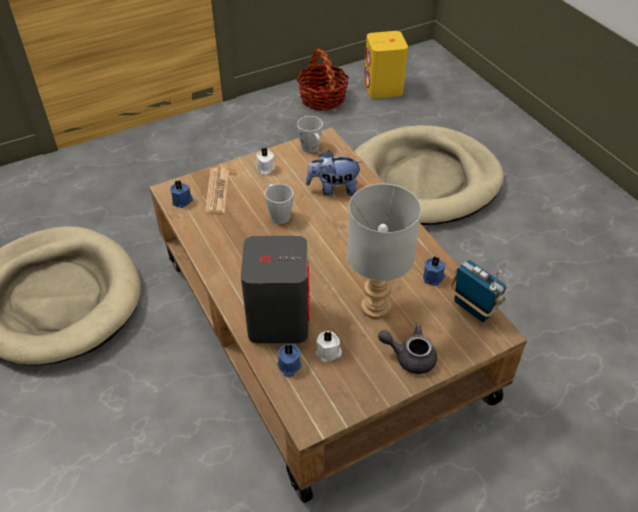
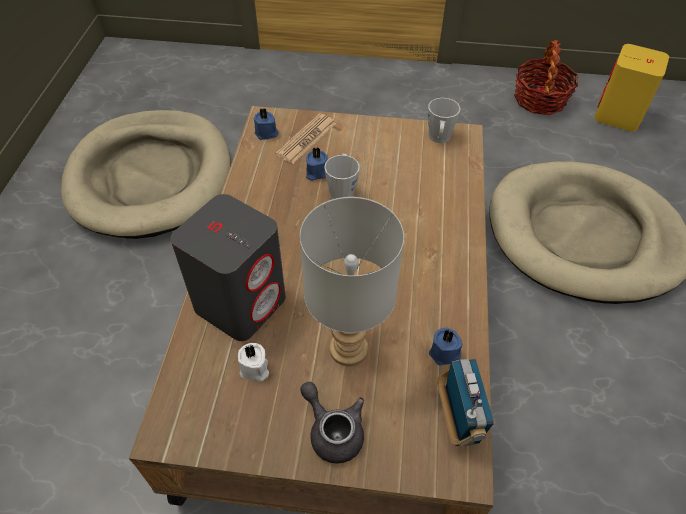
camera: 35 degrees right, 5 degrees up
(265, 169) = (372, 138): white candle -> none
(288, 366) = (204, 358): blue candle -> blue candle (315, 173)
(333, 189) = (423, 192): plush toy -> none

